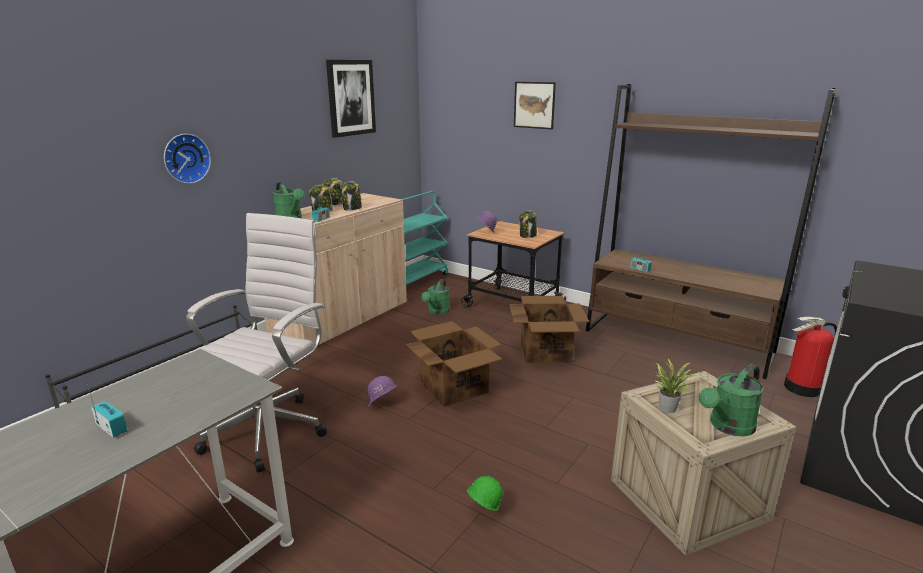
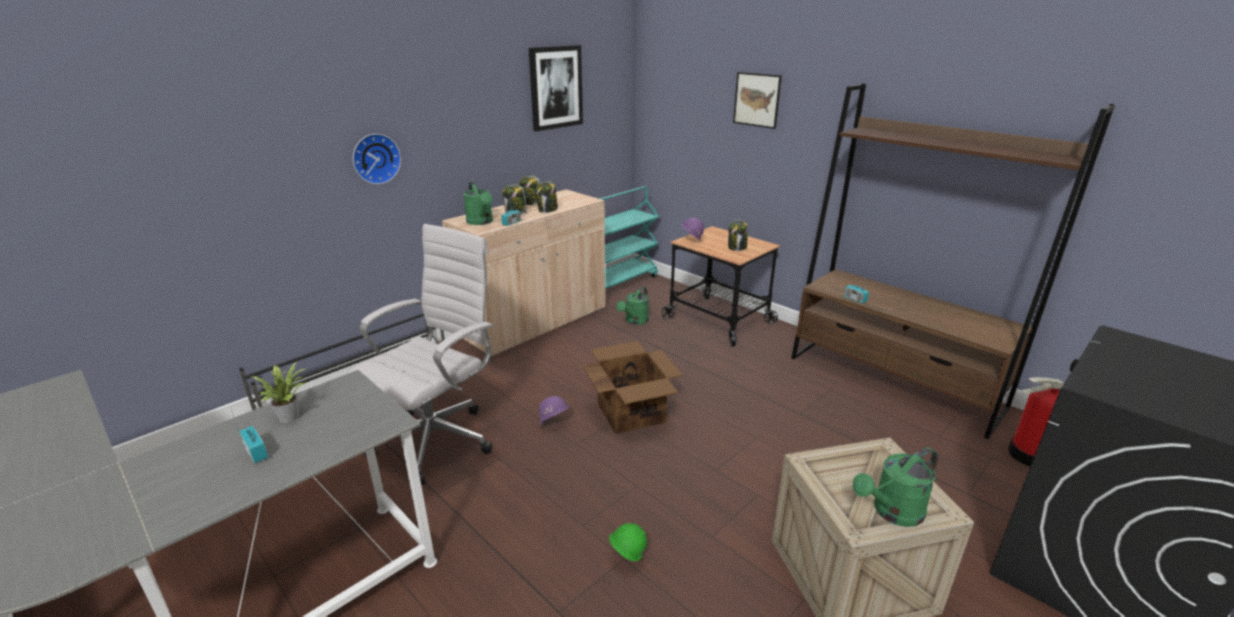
camera: 10 degrees right, 5 degrees up
(545, 351) = (740, 379): cardboard box -> none
(667, 407) = (830, 479): potted plant -> potted plant (291, 416)

